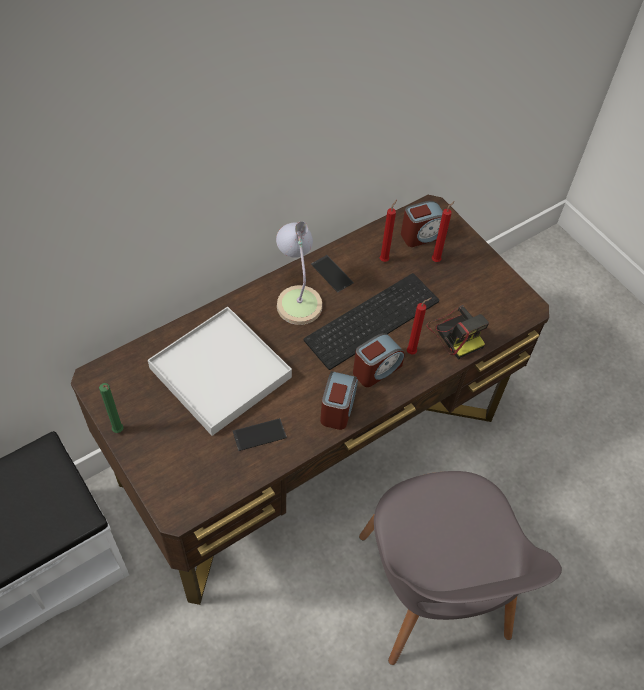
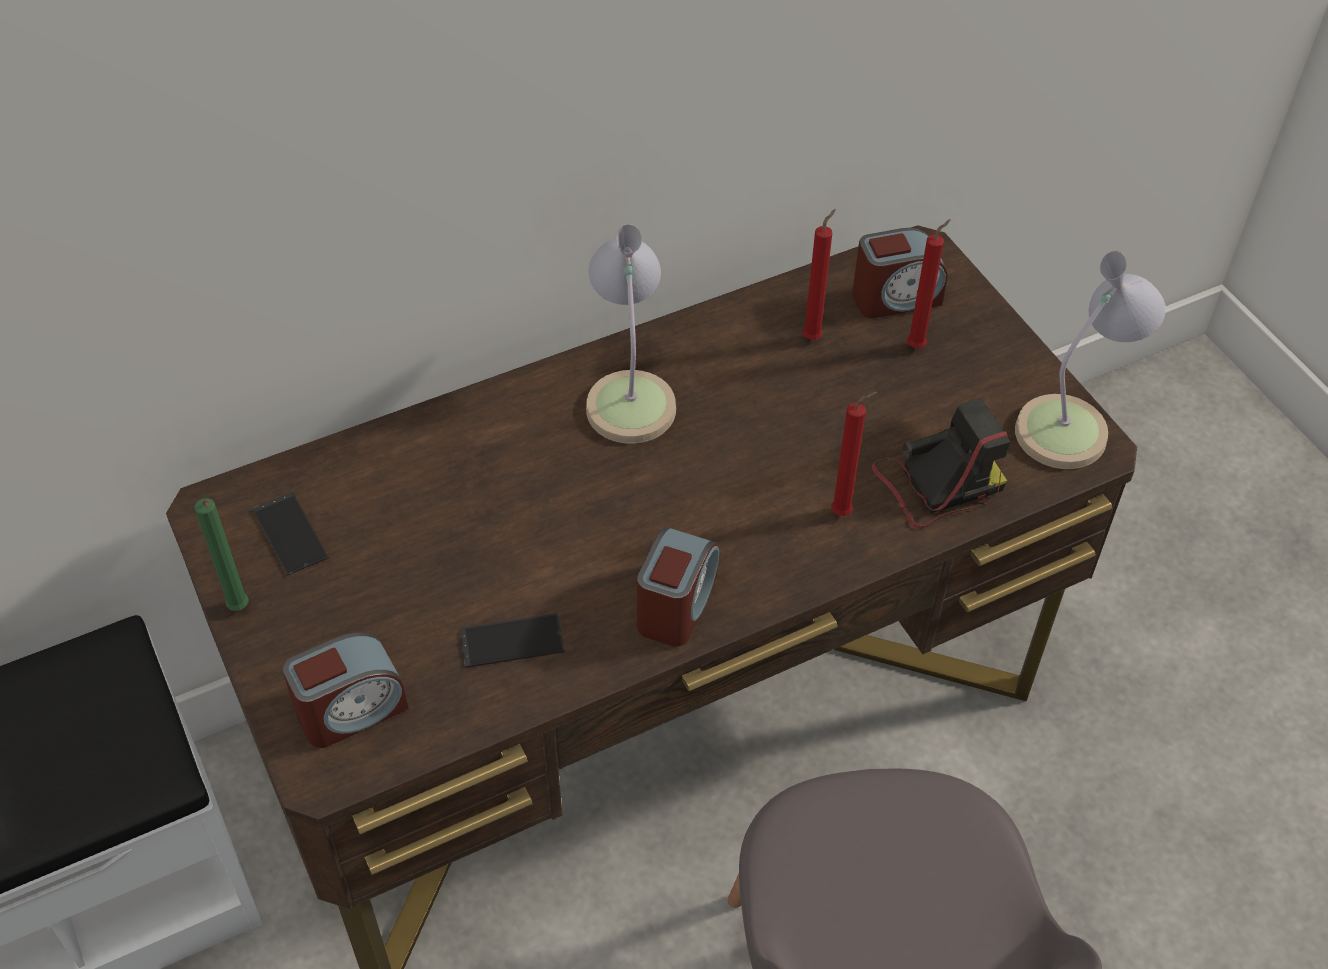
camera: 10 degrees right, 5 degrees down
(220, 373) = (454, 519): white tray -> none
(332, 273) = (704, 355): phone -> phone (290, 534)
(372, 318) = (771, 442): keyboard -> none
(376, 369) = (766, 539): alarm clock -> alarm clock (351, 710)
(455, 333) = (937, 484): camera -> camera turned 90 degrees counterclockwise
(517, 295) = (1074, 423): none -> table lamp

